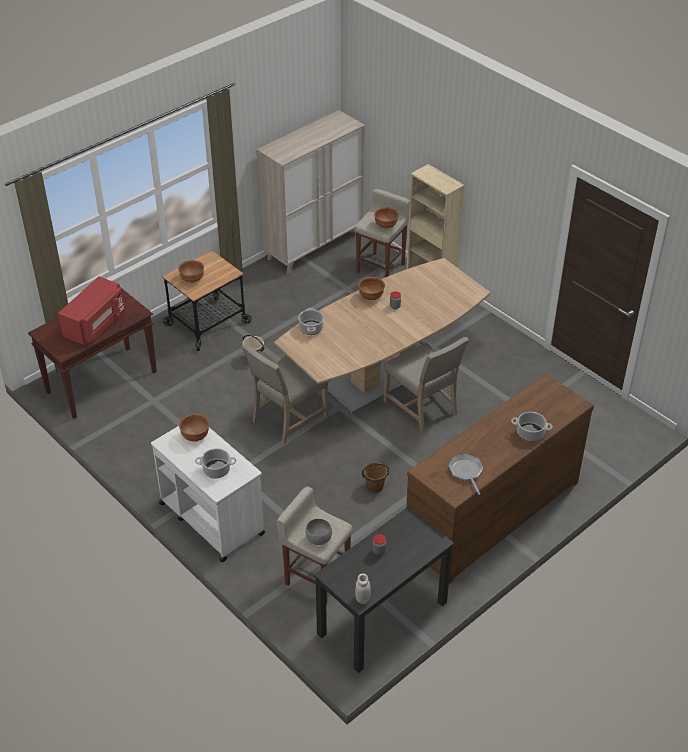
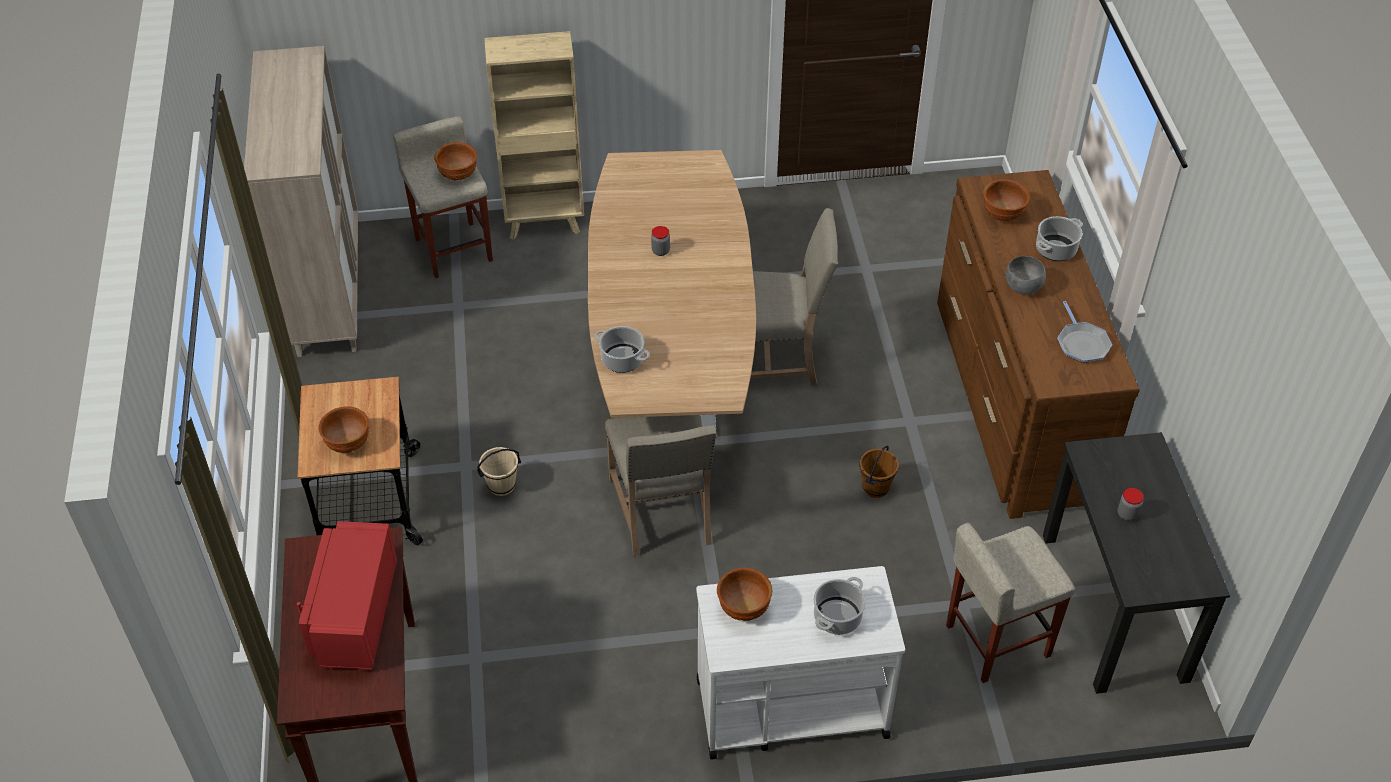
camera: 55 degrees left, 5 degrees up
(96, 324) = (354, 614): red microwave -> red microwave turned 150 degrees counterclockwise
(318, 539) = (1034, 575): grey bowl -> grey bowl (1022, 288)
(362, 598) = (1203, 576): white jar -> none
(371, 297) = (617, 264): brown bowl -> brown bowl (1002, 215)
(466, 472) = (1081, 343): frying pan -> frying pan turned 120 degrees counterclockwise

